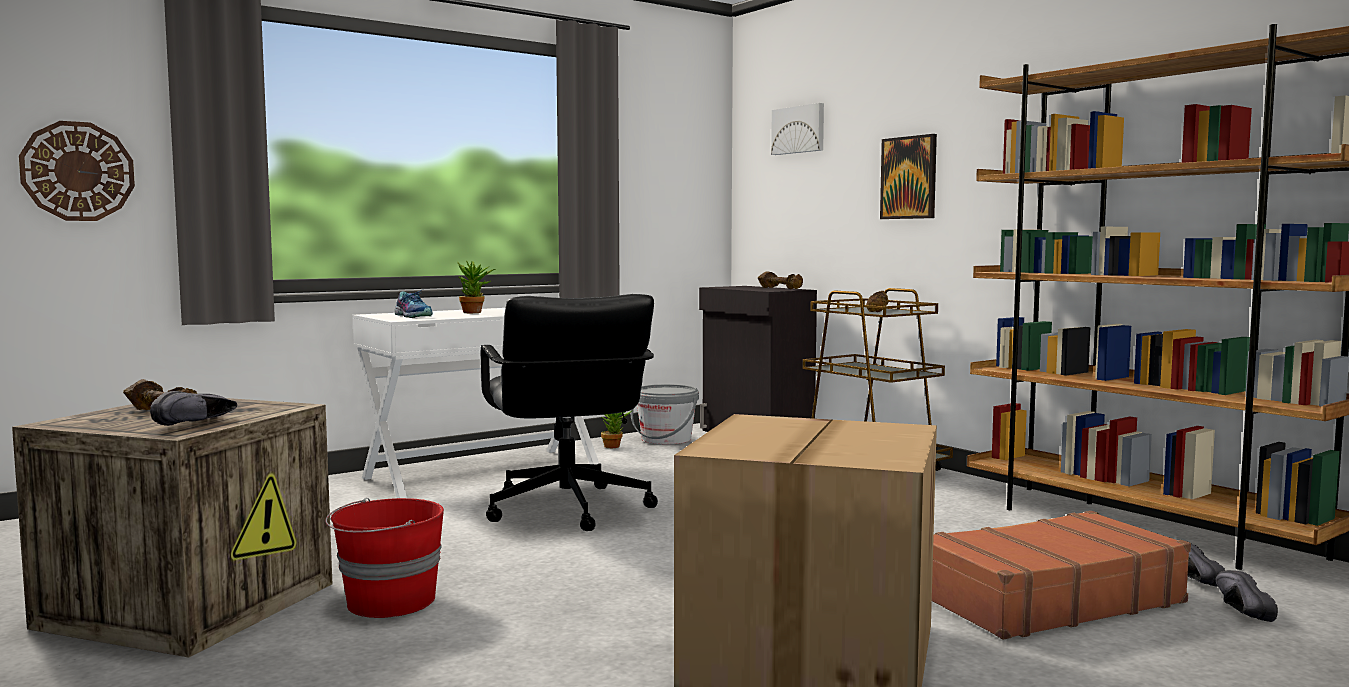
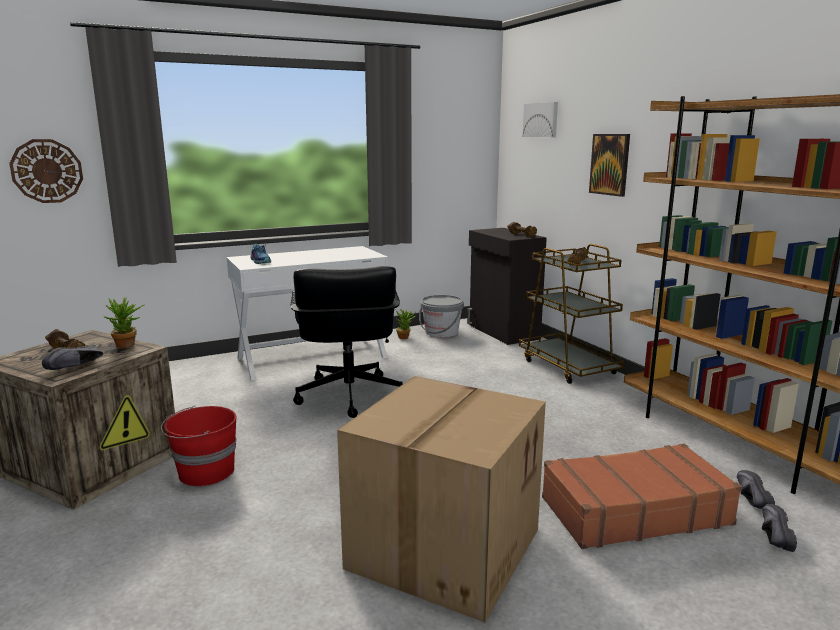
camera: 10 degrees right, 10 degrees up
(475, 312) = (304, 257): potted plant -> potted plant (128, 345)

